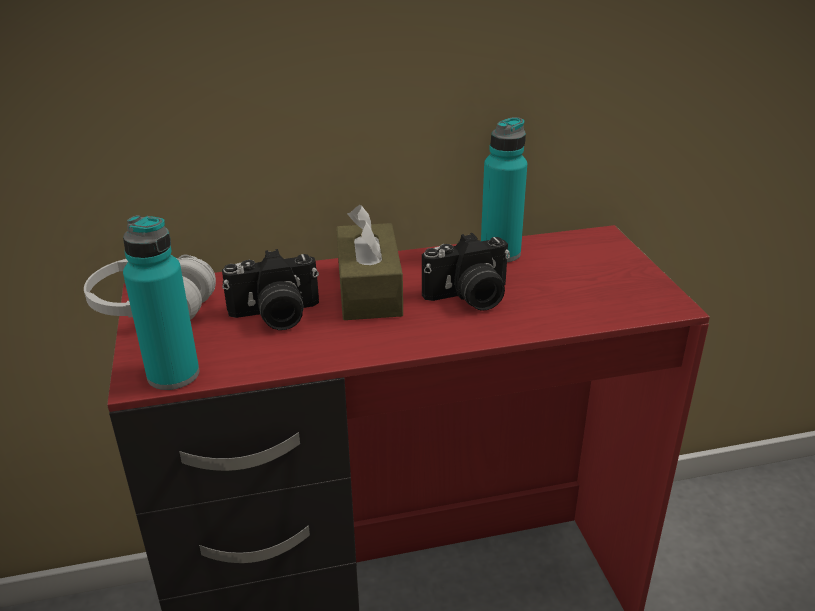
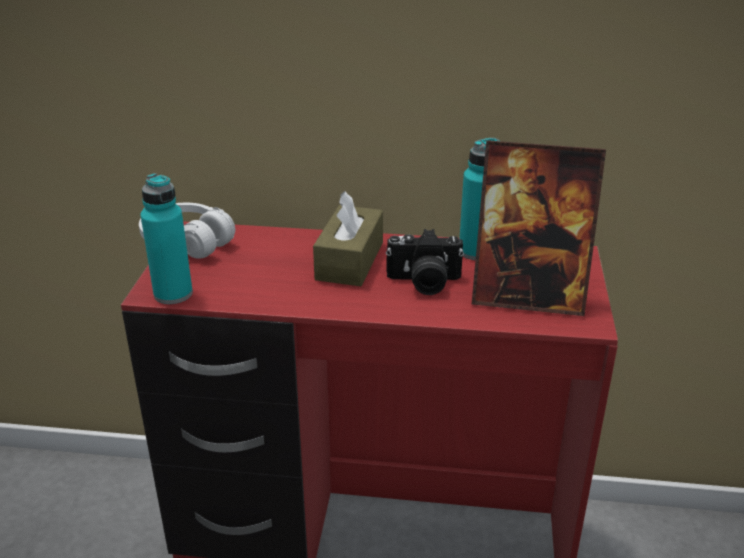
camera: 20 degrees right, 0 degrees up
(275, 316) = (268, 266): camera -> none
(589, 290) = (528, 297): none -> picture frame

